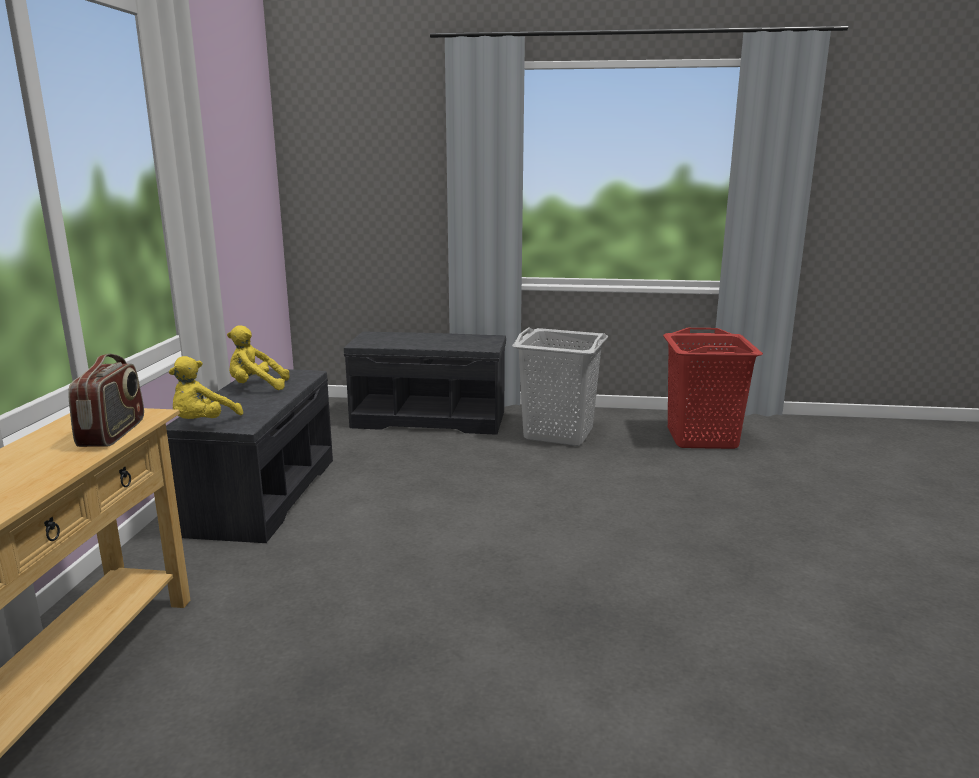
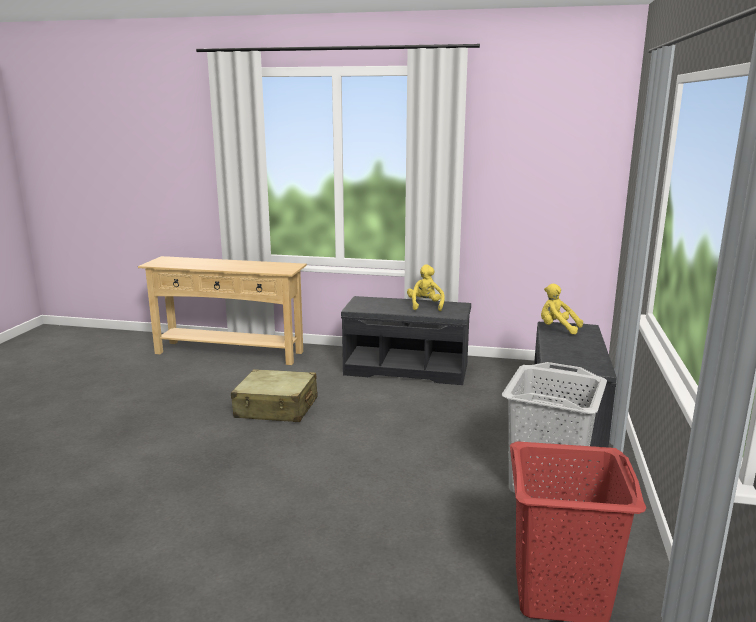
camera: 95 degrees right, 0 degrees up
(113, 433) = (264, 269): radio -> none
(203, 423) = (359, 301): yellow plush toy -> yellow plush toy (557, 328)
(394, 591) = (276, 408): none -> beige suitcase

